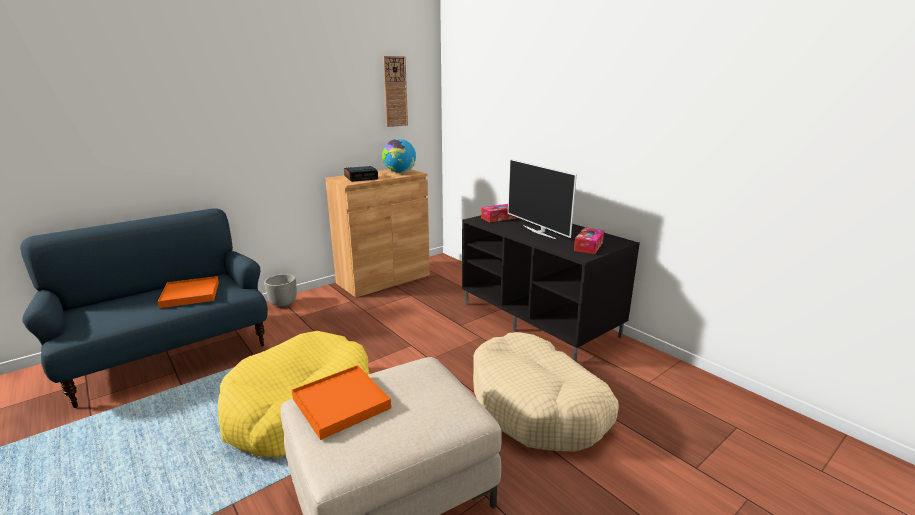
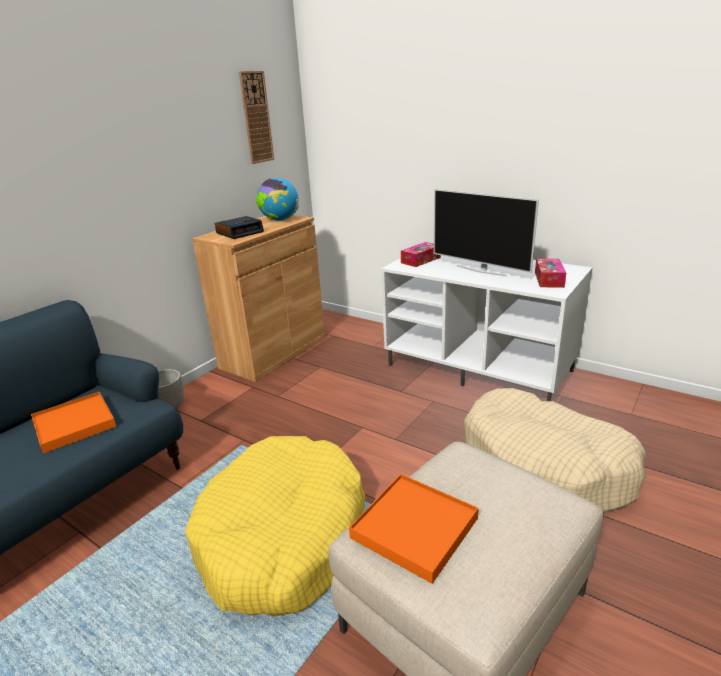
camera: 15 degrees left, 5 degrees up
(540, 319) = (480, 368): black tv stand -> white tv stand

